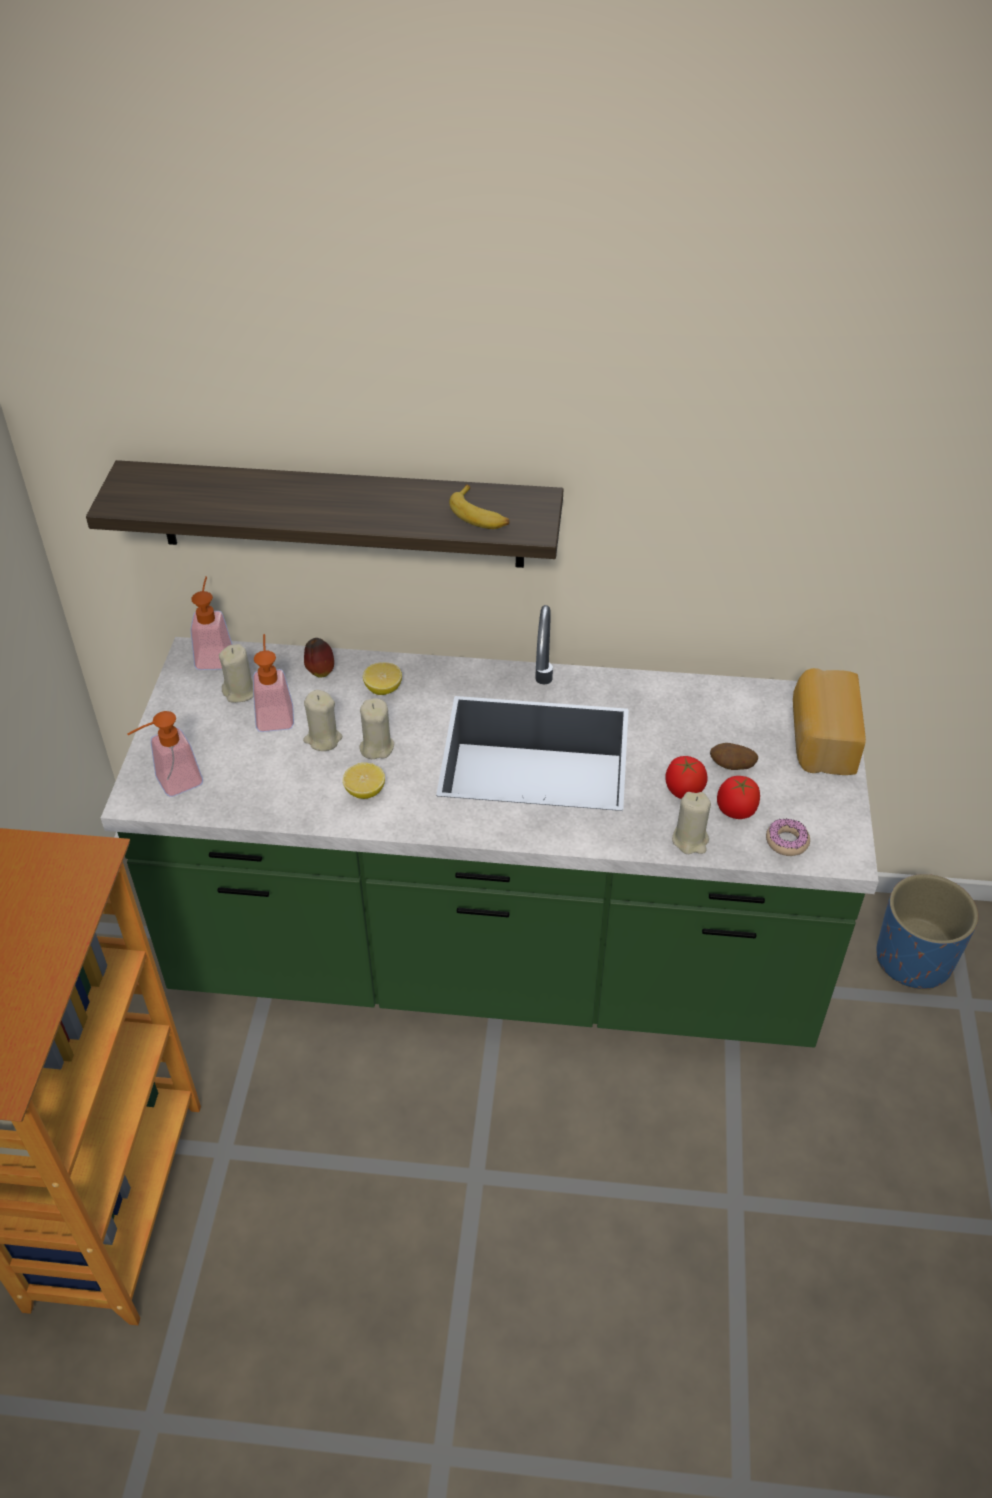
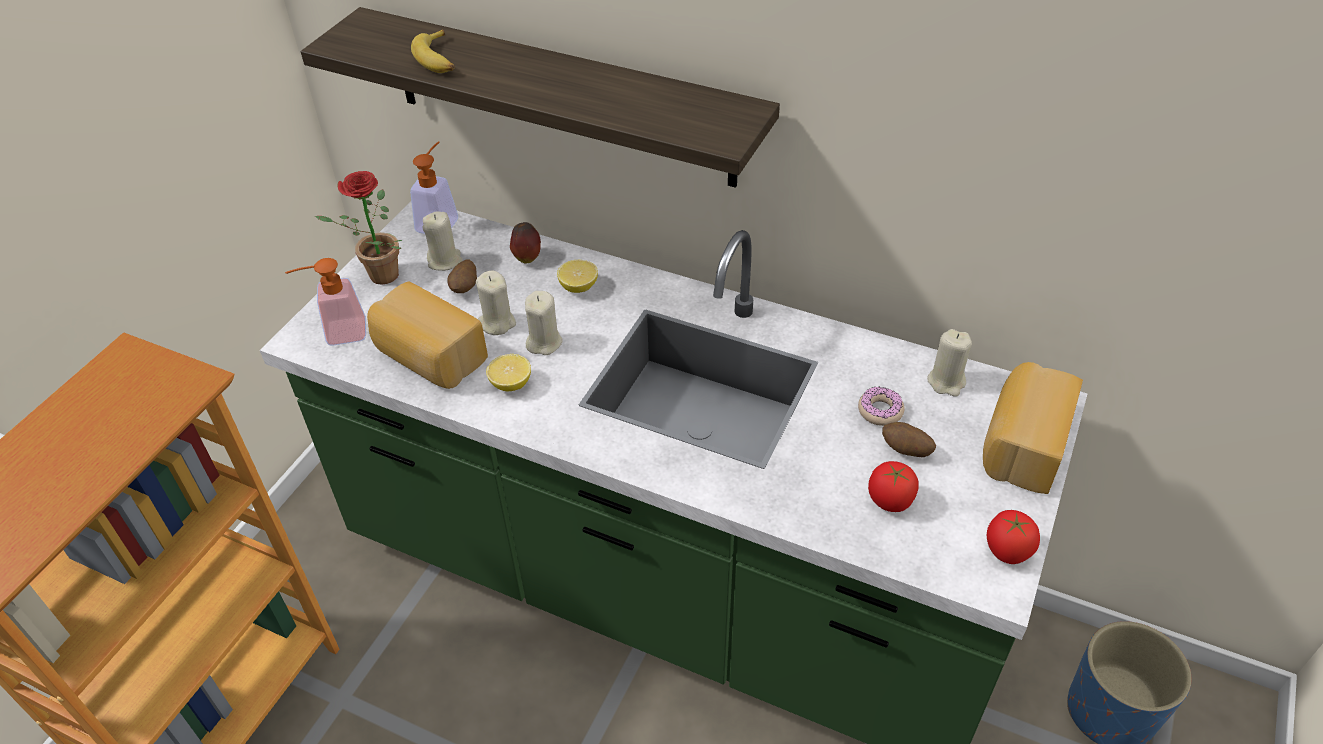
camera: 20 degrees right, 0 degrees up
(181, 722) = (377, 277): none -> potted plant
(274, 713) = (465, 288): soap dispenser -> potato
(274, 785) = (429, 357): none -> bread
(480, 515) = (675, 115): banana -> banana (438, 59)
(683, 791) = (839, 464): tomato -> tomato (1006, 551)
(690, 840) = (824, 520): beige candle -> beige candle (946, 382)
(787, 841) = (934, 551): donut -> donut (880, 411)

